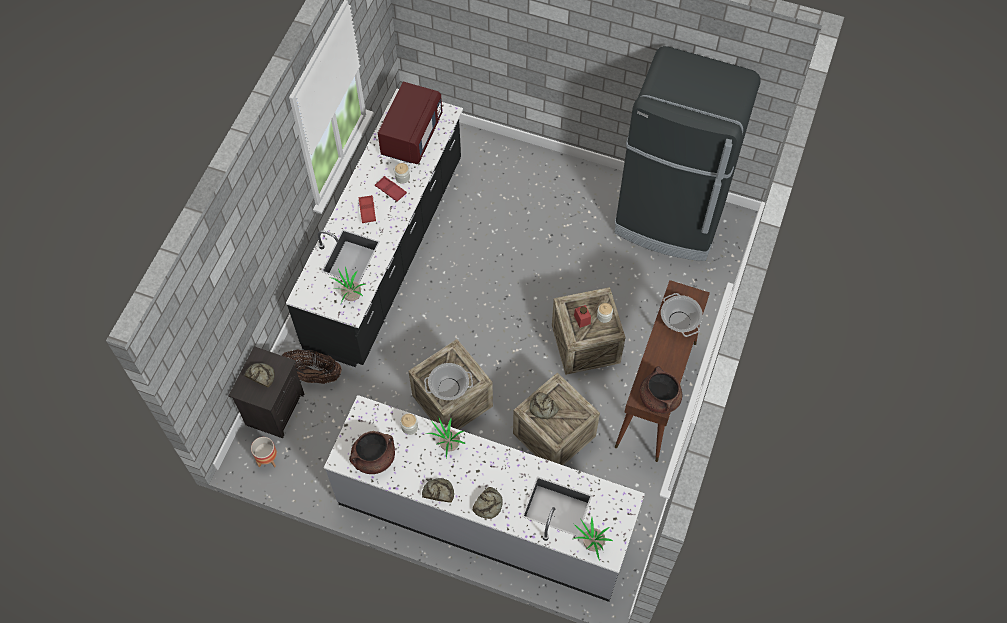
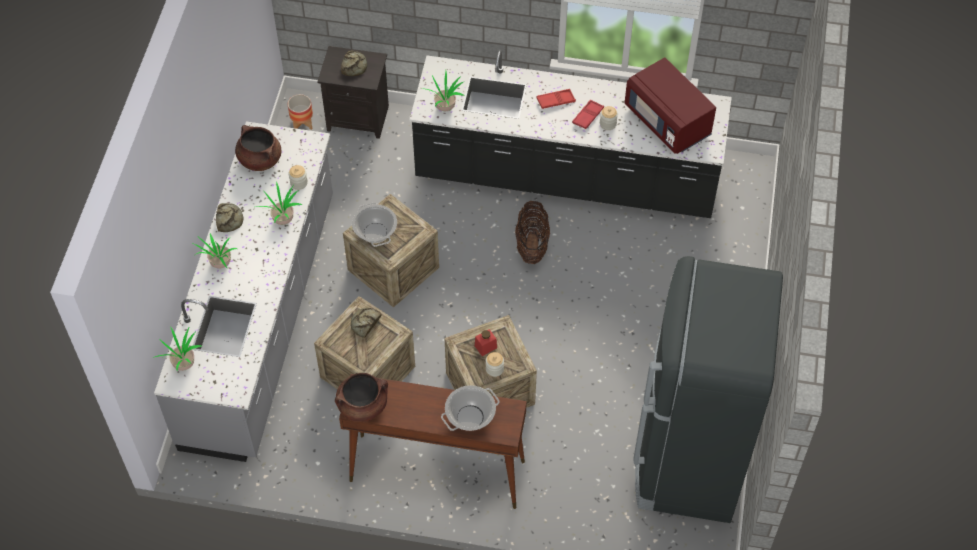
camera: 80 degrees right, 5 degrees down
(313, 375) = (402, 141): basket -> basket (532, 245)
(411, 135) = (668, 122): red microwave -> red microwave turned 45 degrees clockwise
(488, 504) = (219, 264): bread -> potted plant

